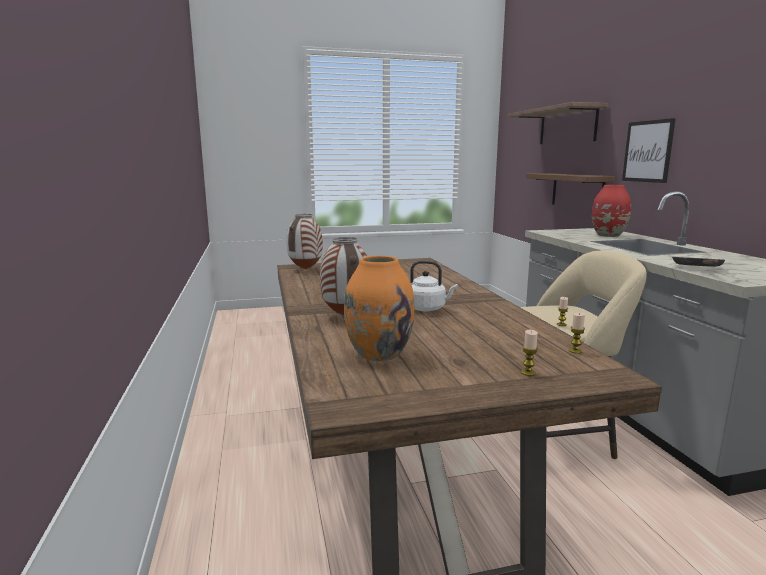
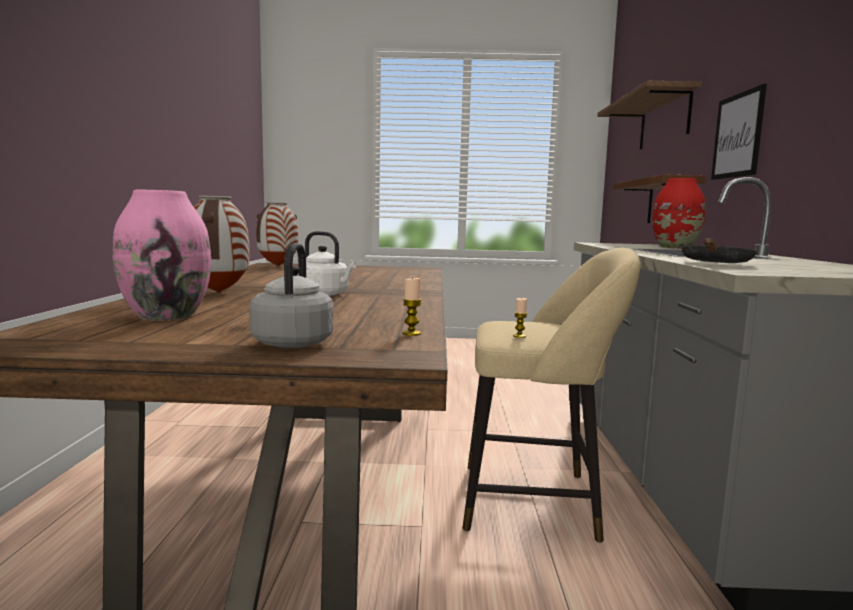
camera: 15 degrees right, 5 degrees down
(379, 354) = (167, 315): orange vase -> pink vase
(528, 373) = (294, 342): candle -> grey kettle

